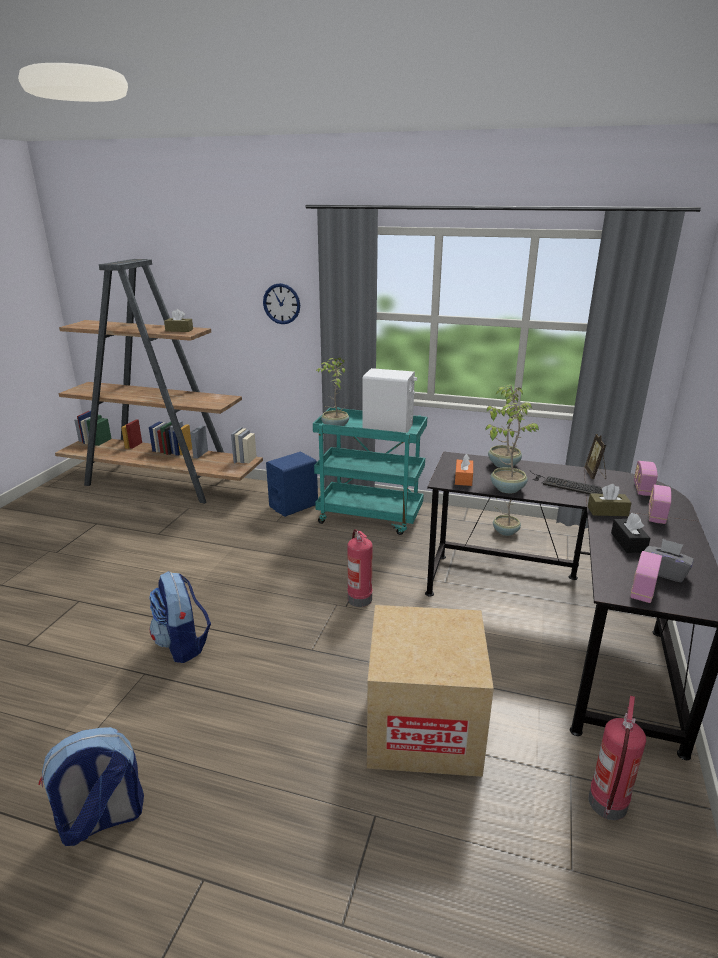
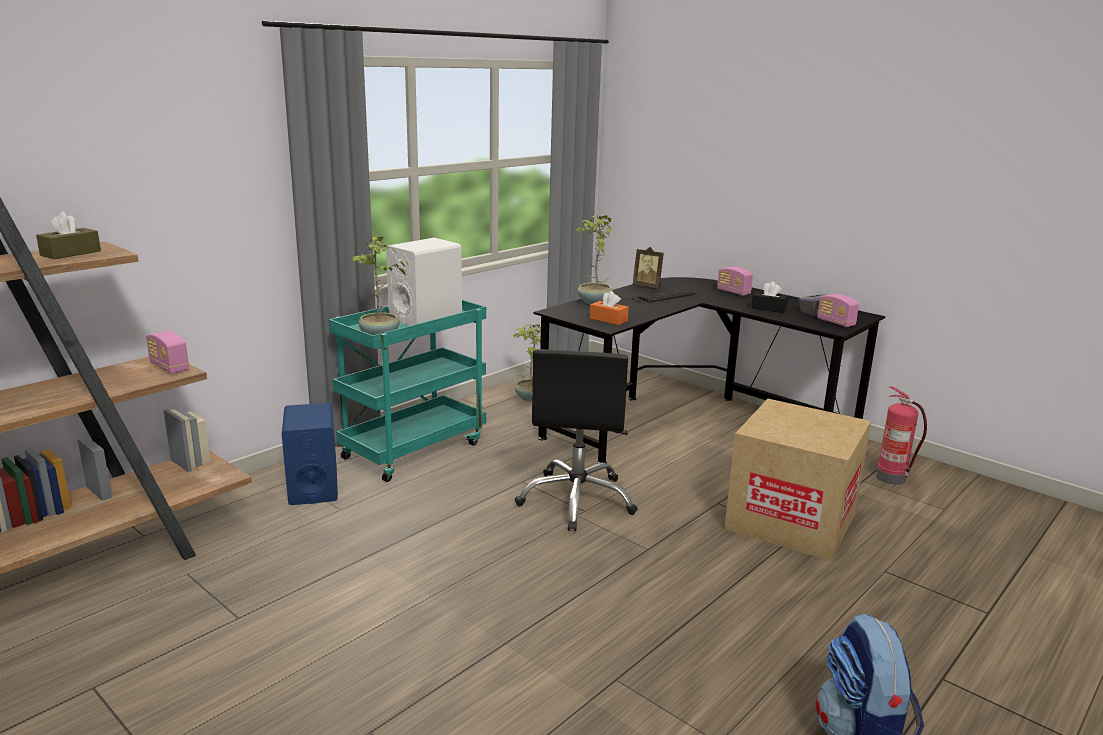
camera: 65 degrees left, 5 degrees down
(183, 644) = (575, 637): backpack -> none
(281, 303) = (211, 180): wall clock -> none
(359, 598) = (577, 500): fire extinguisher -> black office chair
(506, 488) = (645, 313): potted plant -> none
(607, 511) = (716, 300): brown tissue box -> none
(642, 489) = (687, 283): radio -> radio (169, 367)

